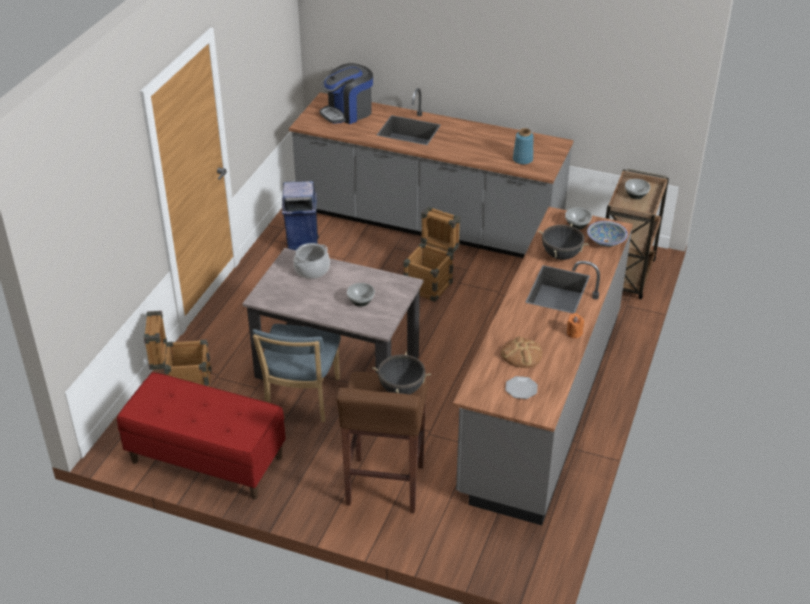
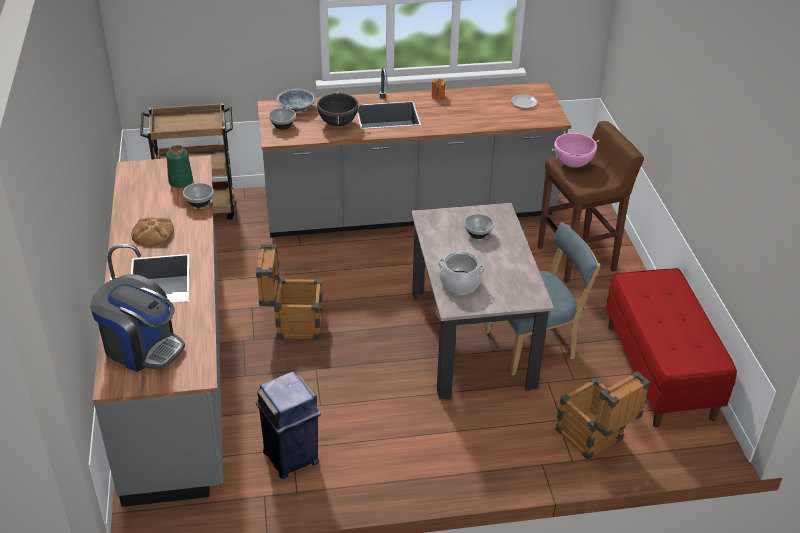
camera: 120 degrees left, 0 degrees up
(401, 389) = (573, 164): black cooking pot -> pink cooking pot
(521, 354) = (487, 111): bread -> bread (153, 233)
(522, 159) = (180, 182): blue vase -> green vase
(635, 195) = (184, 124): bowl -> bowl (199, 203)

